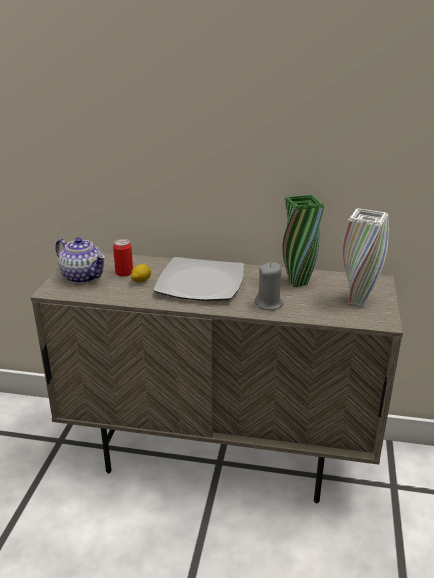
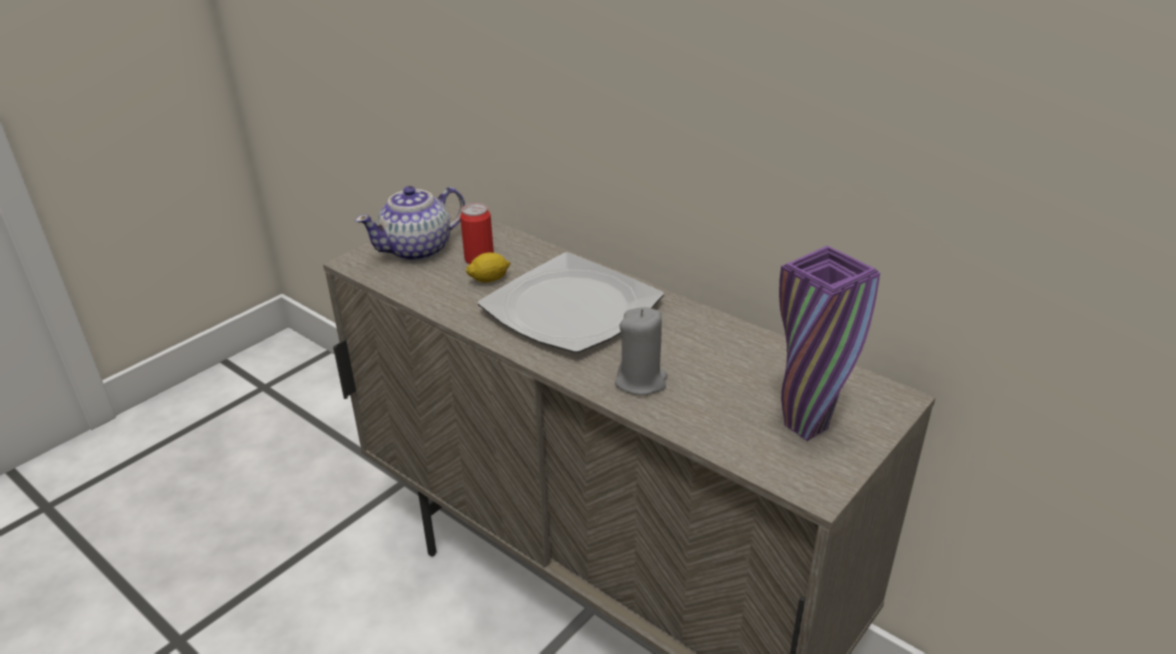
camera: 30 degrees right, 5 degrees up
(83, 276) = (418, 250): teapot -> teapot turned 75 degrees clockwise
(298, 282) = (733, 355): green vase -> none
(357, 301) = (806, 427): white vase -> purple vase

